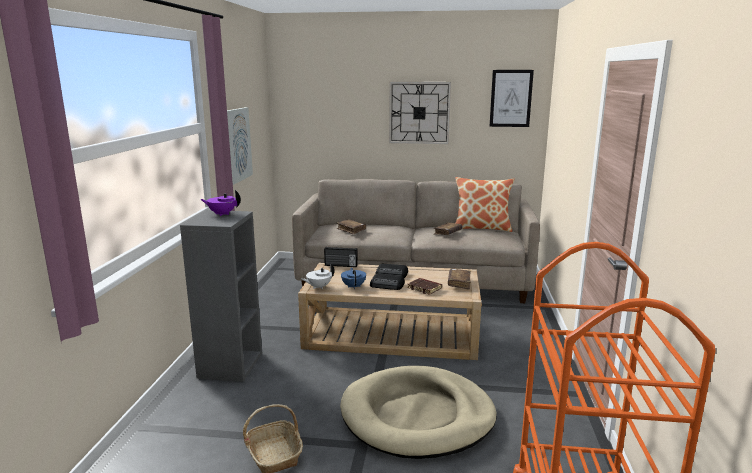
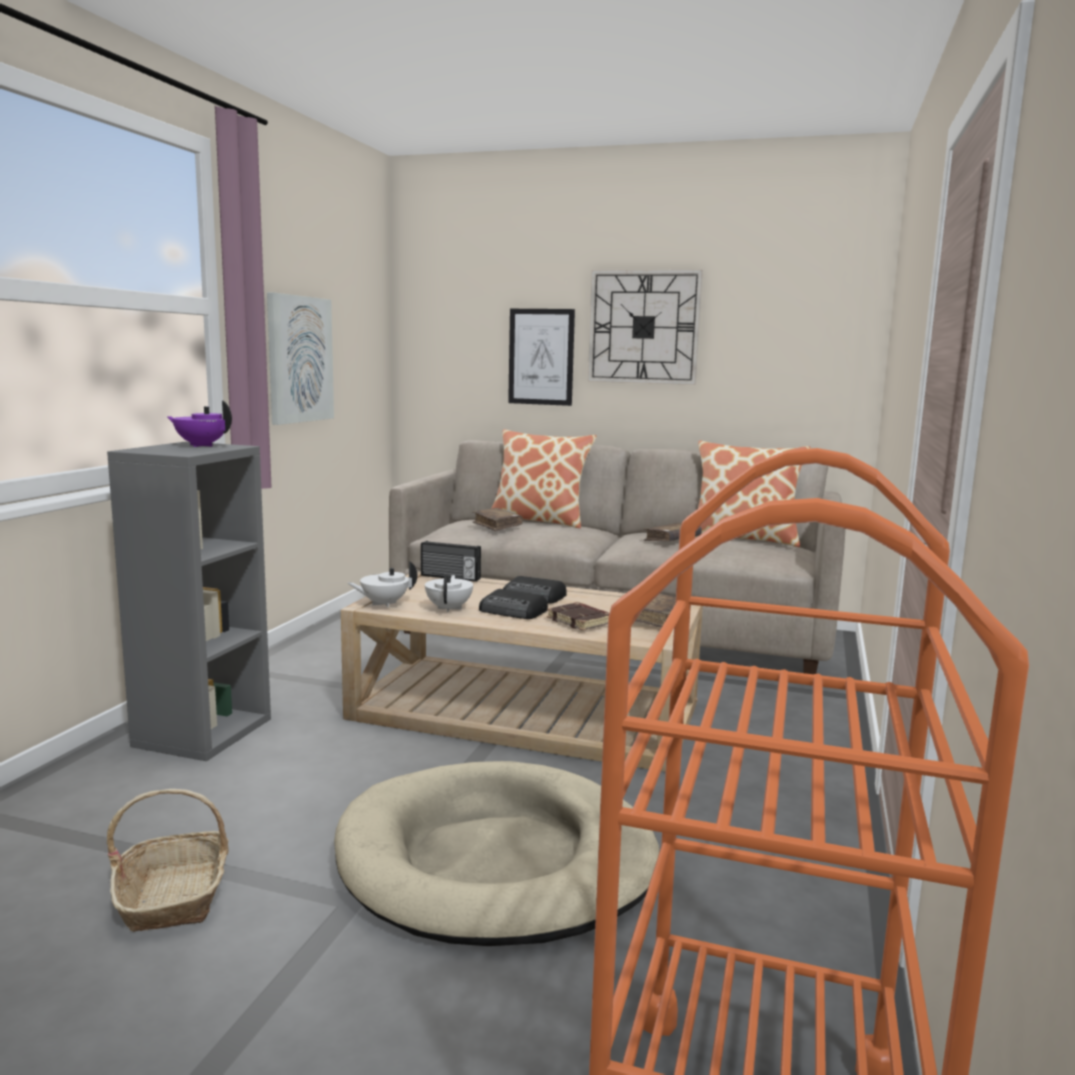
camera: 10 degrees right, 5 degrees down
(354, 286) = (449, 608): blue teapot -> white teapot
(370, 224) = (539, 521): none -> pillow
(511, 98) = (814, 301): picture -> picture (541, 357)

